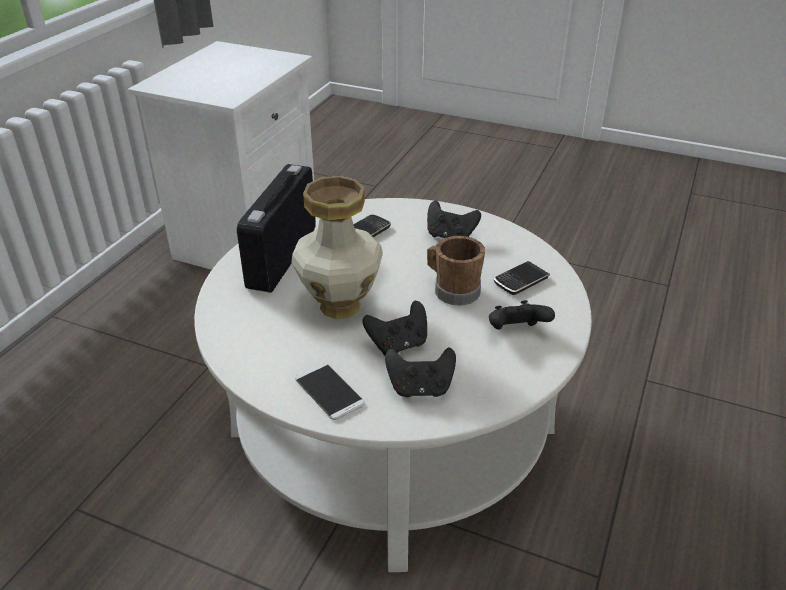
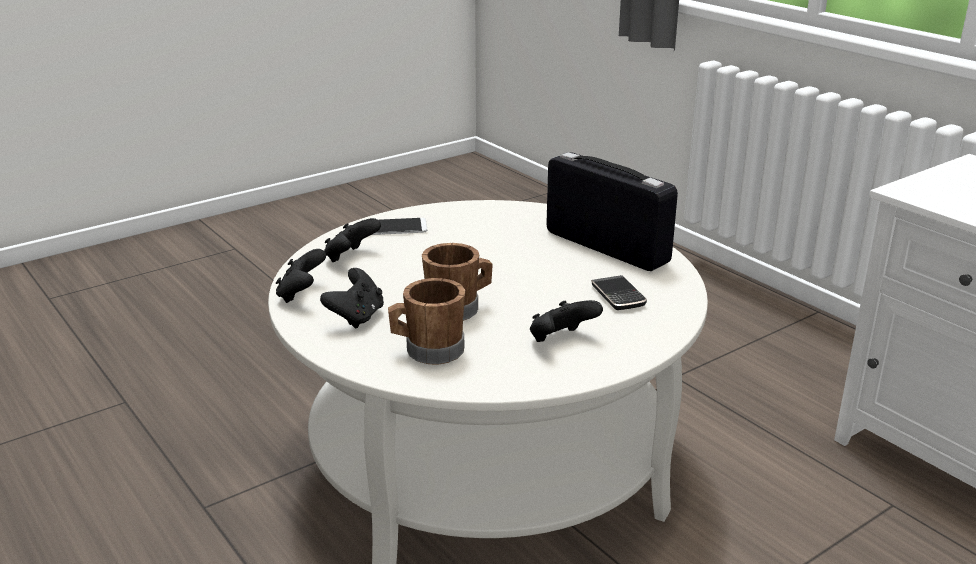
camera: 120 degrees right, 10 degrees down
(340, 306) = (494, 254): vase -> none
(398, 344) = (412, 263): black game controller -> black game controller (301, 294)
(521, 281) = (428, 351): phone -> brown mug

